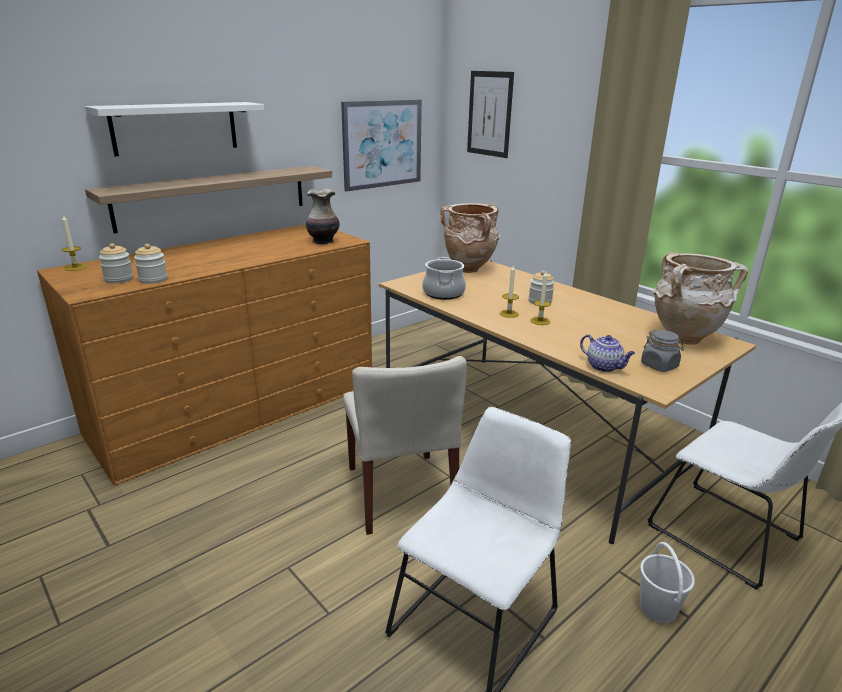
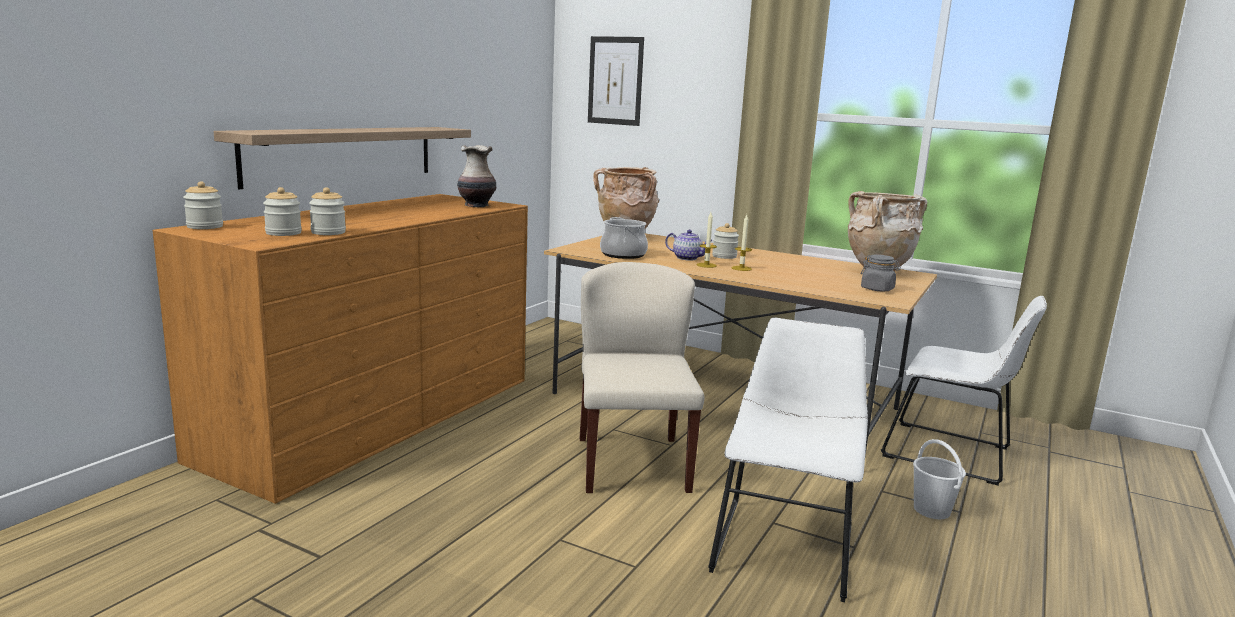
camera: 20 degrees left, 10 degrees down
(75, 267) = (205, 226): candle -> jar
(175, 128) = (311, 68): white shelf -> none
(382, 144) = (501, 109): picture -> none
(401, 492) = (631, 463): beige chair -> beige chair turned 150 degrees counterclockwise
(604, 367) = (834, 292): teapot -> teapot (688, 258)

